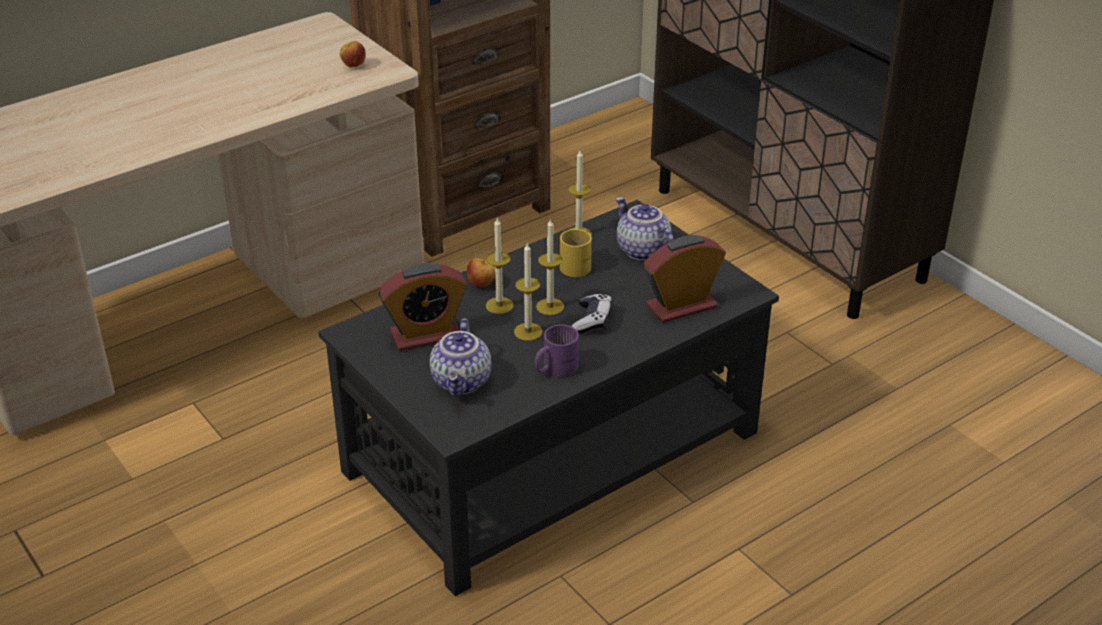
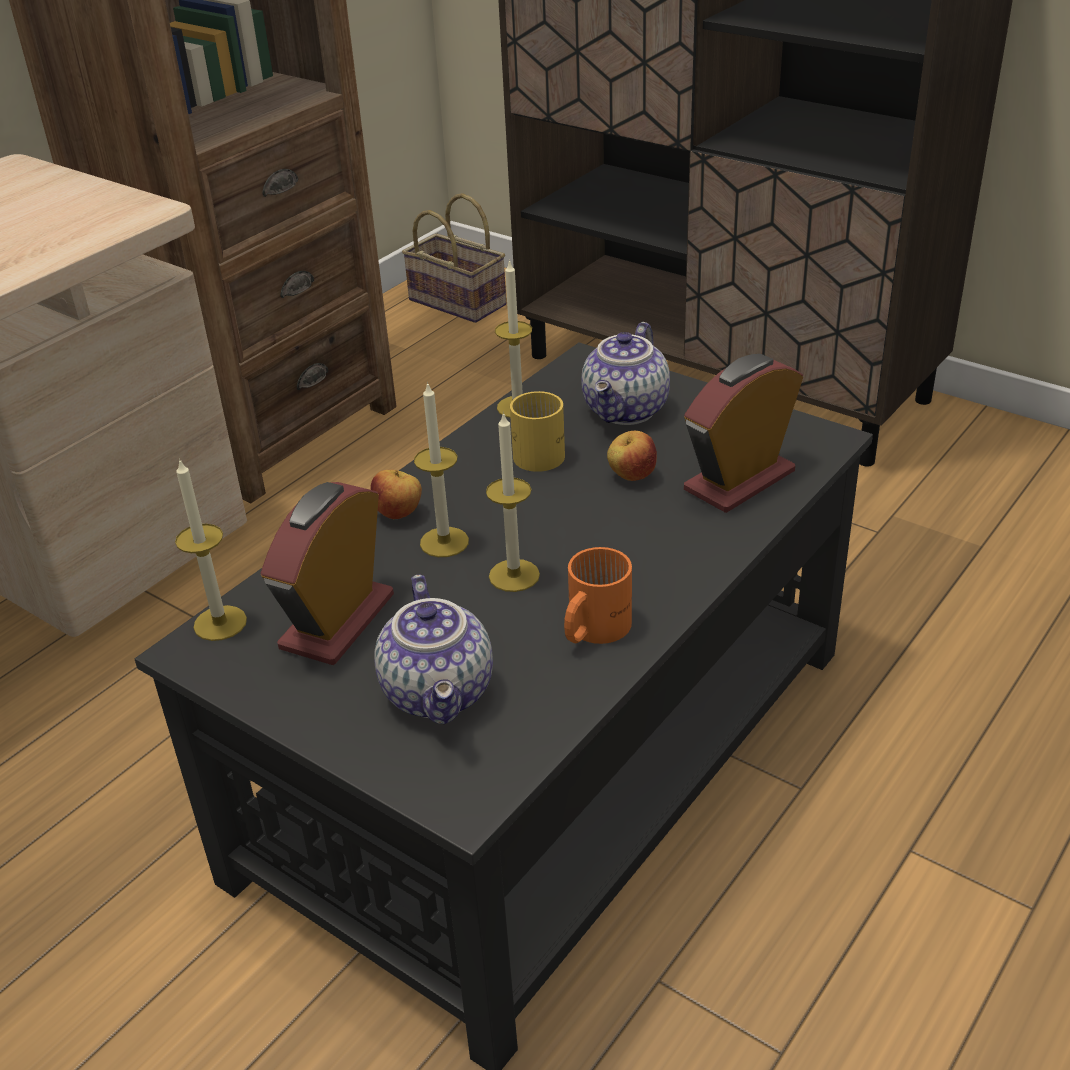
camera: 15 degrees left, 0 degrees up
(353, 66) = (79, 213): apple -> apple (631, 476)
(425, 335) = (337, 622): alarm clock -> alarm clock turned 150 degrees clockwise
(550, 306) = (529, 526): candle -> candle (220, 623)
(554, 368) = (591, 629): purple mug -> orange mug
(592, 320) = (610, 533): game controller -> none
(626, 138) = (460, 302): none -> basket
(641, 250) = (627, 411): teapot -> teapot turned 105 degrees counterclockwise

